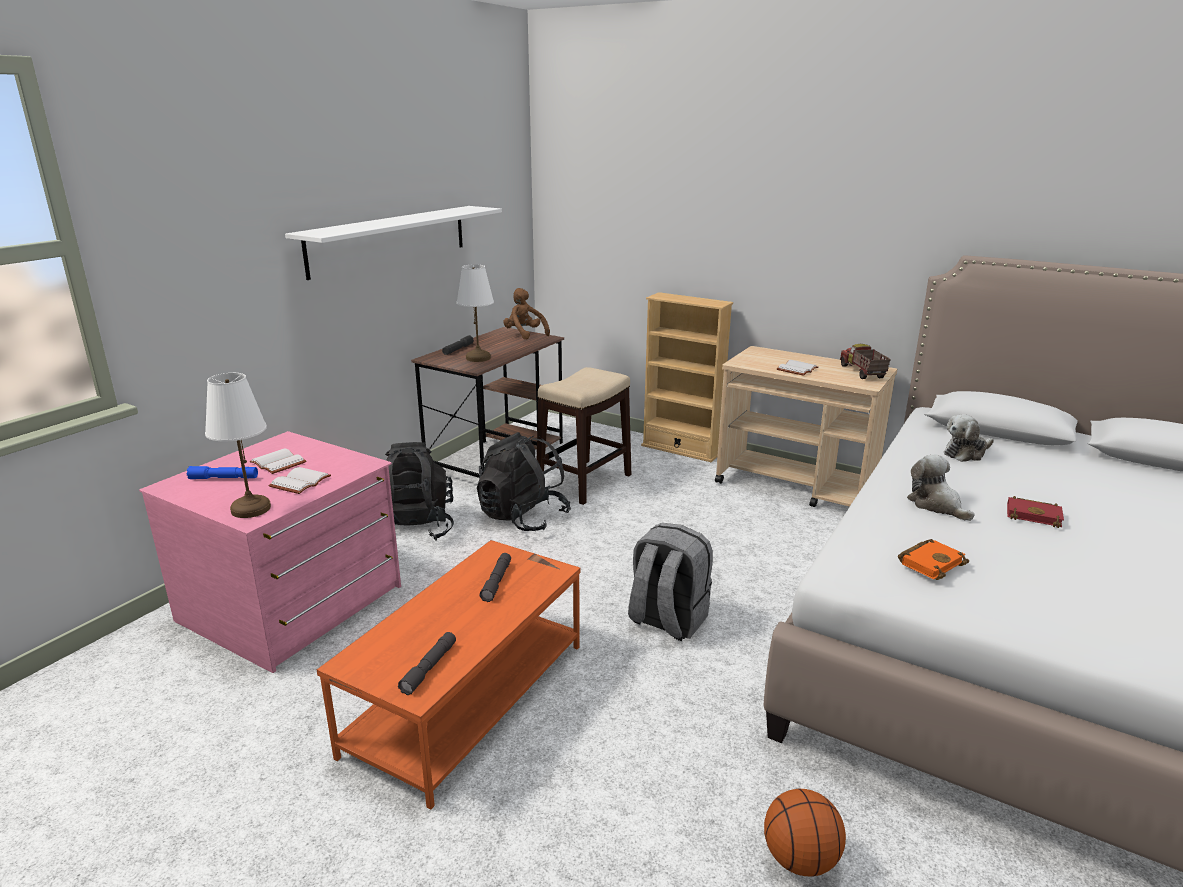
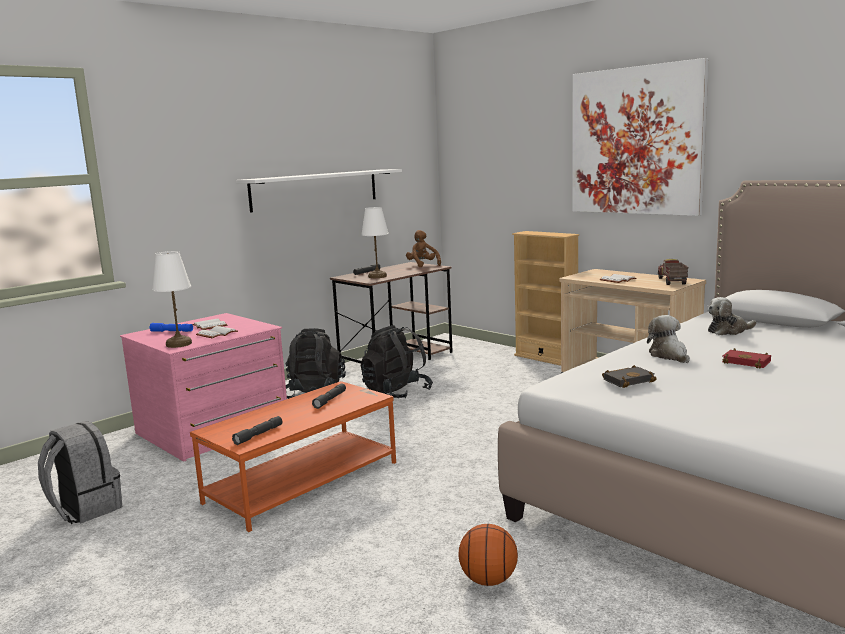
camera: 15 degrees right, 10 degrees down
(583, 482) = (455, 375): stool -> none
(667, 620) = (470, 453): grey backpack -> grey backpack (84, 509)
(819, 191) = (636, 141): none -> picture
(930, 562) = (628, 380): orange book -> black book

